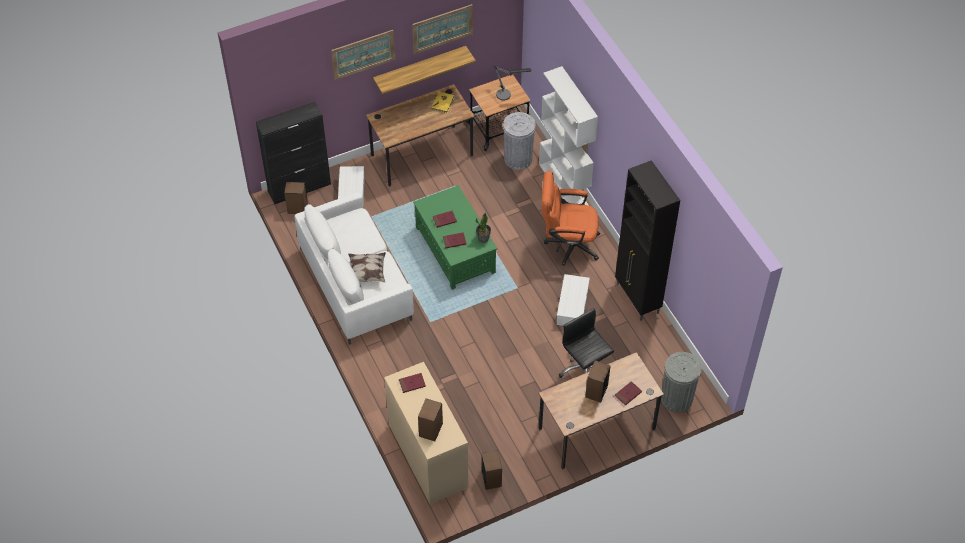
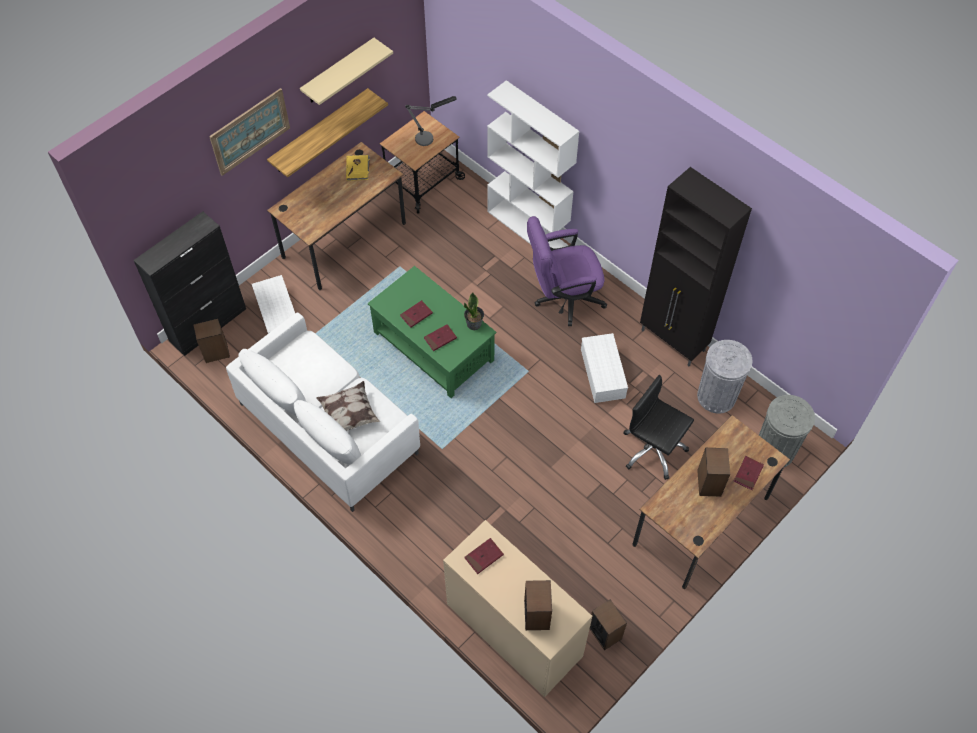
camera: 20 degrees left, 5 degrees up
(442, 28) = (338, 72): picture -> beige shelf
(518, 159) = (460, 212): grey trash can -> grey trash can (716, 396)
(567, 244) = (563, 299): orange office chair -> purple office chair

